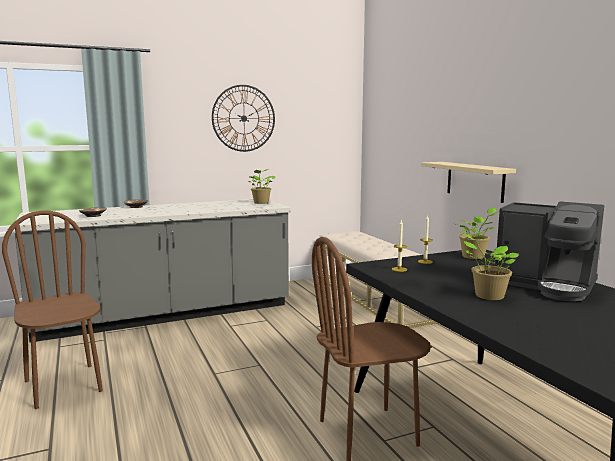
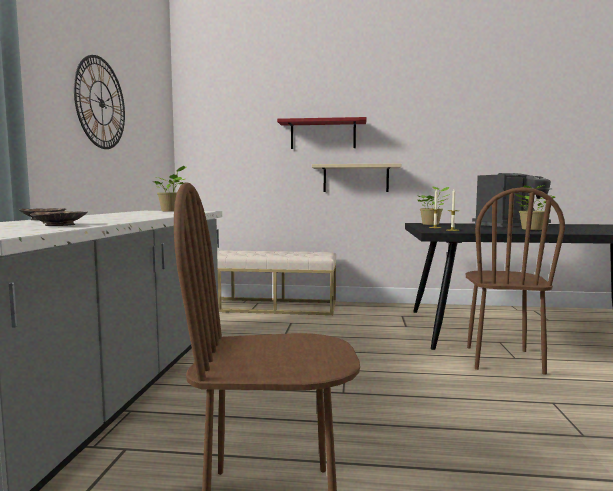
camera: 60 degrees left, 5 degrees down
(451, 126) = (323, 135): none -> red shelf

